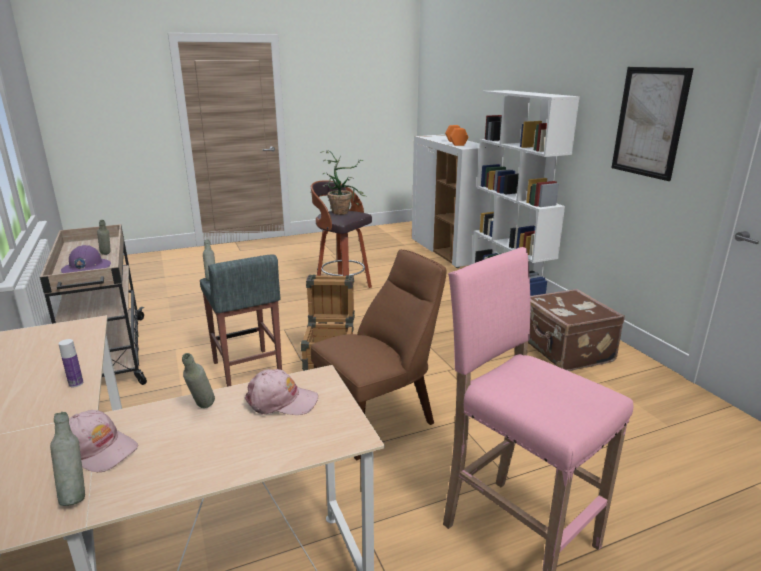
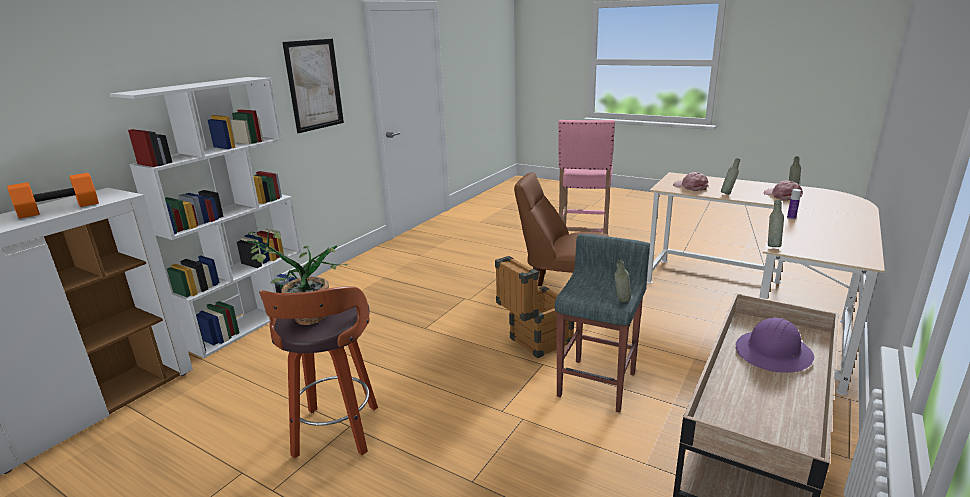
camera: 125 degrees left, 0 degrees up
(107, 255) = (734, 376): grey bottle -> grey bottle (772, 246)
(565, 351) = (387, 271): brown suitcase -> none

